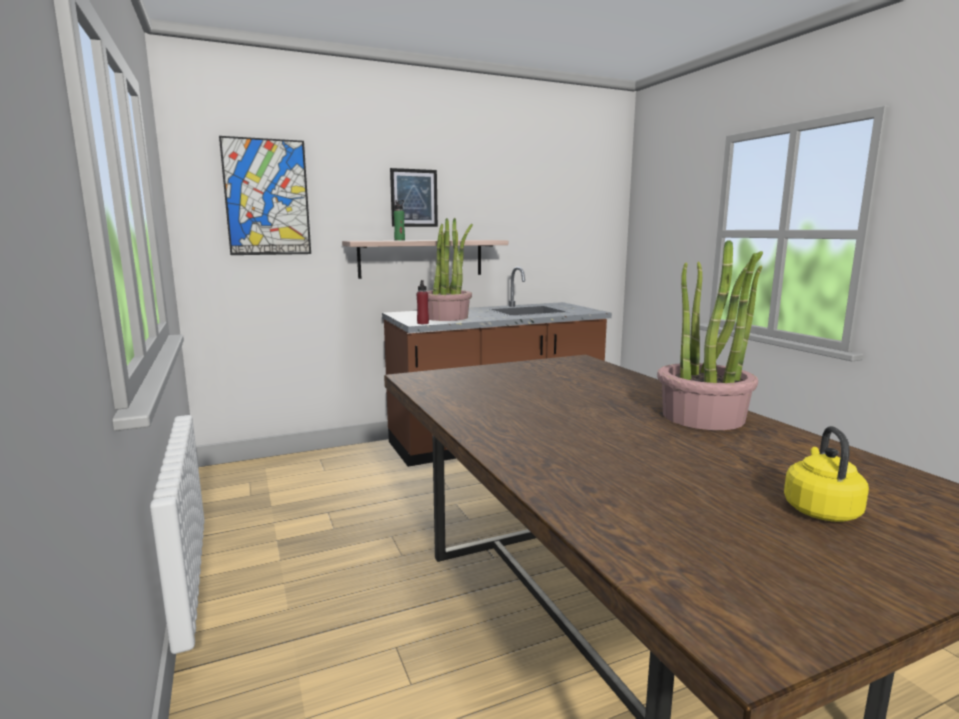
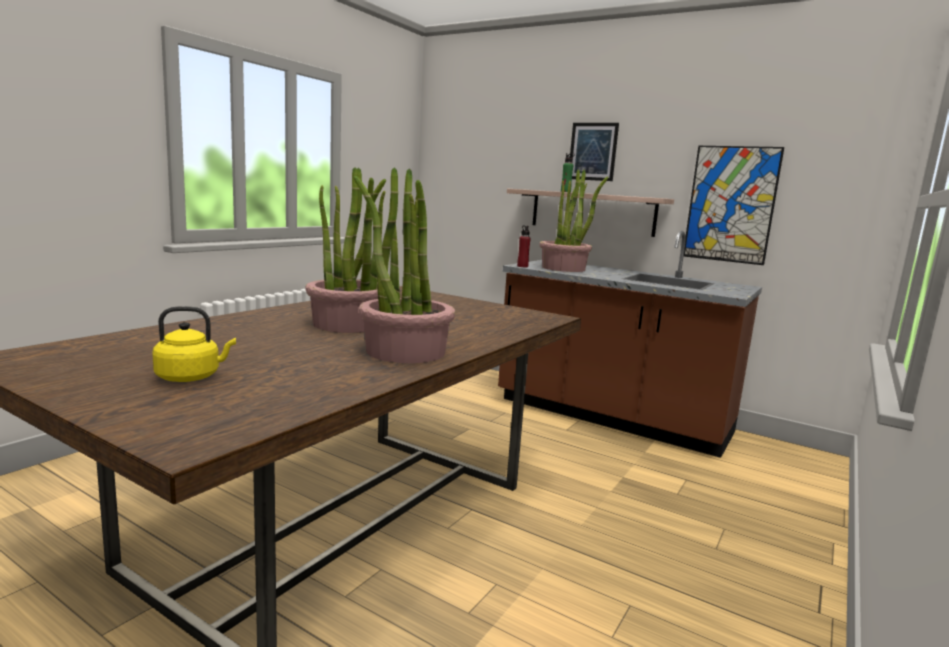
camera: 55 degrees right, 0 degrees up
(267, 197) = (476, 151): picture -> picture (731, 204)
(582, 420) = (348, 324): none -> potted plant

